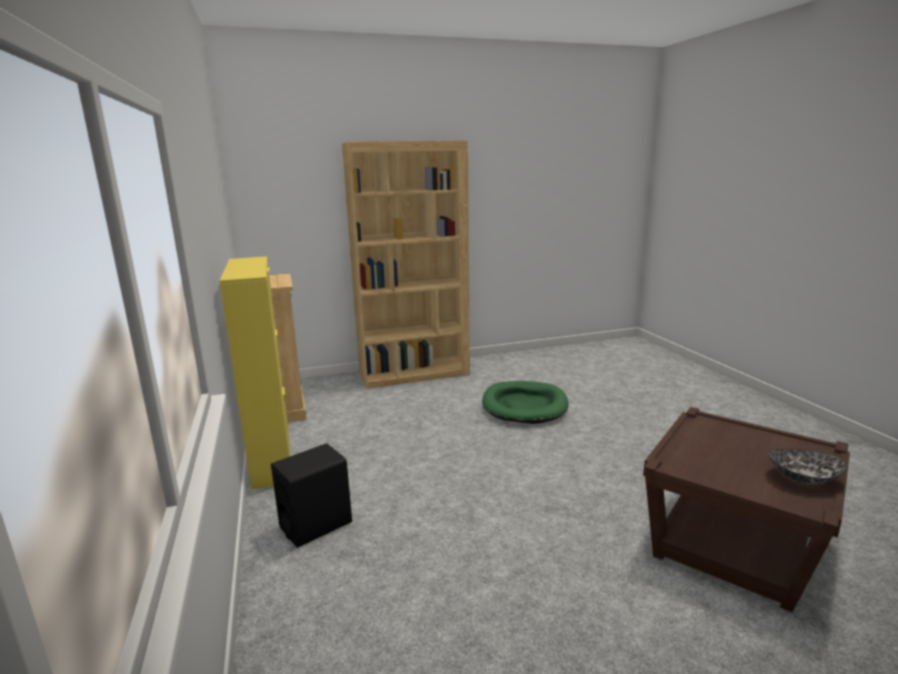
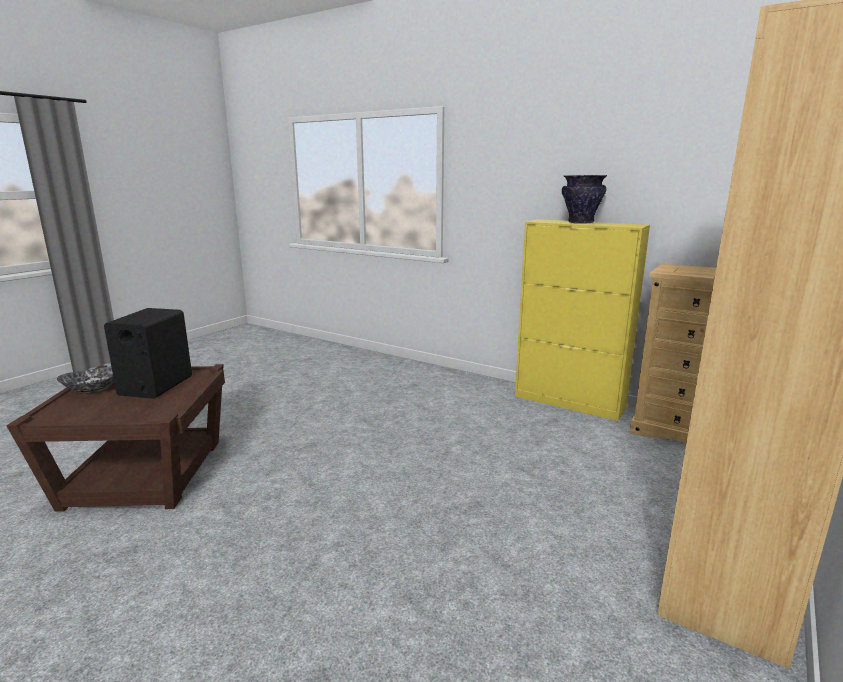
camera: 140 degrees right, 0 degrees up
(246, 267) = (580, 222): none -> vase
(316, 525) = (452, 388): black speaker -> black speaker (156, 386)
(524, 405) = (456, 567): green dog bed -> none

